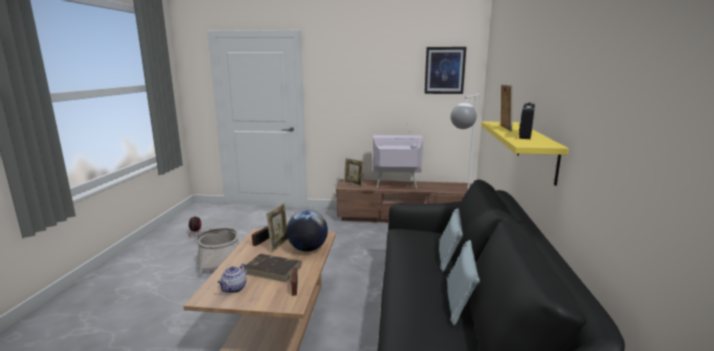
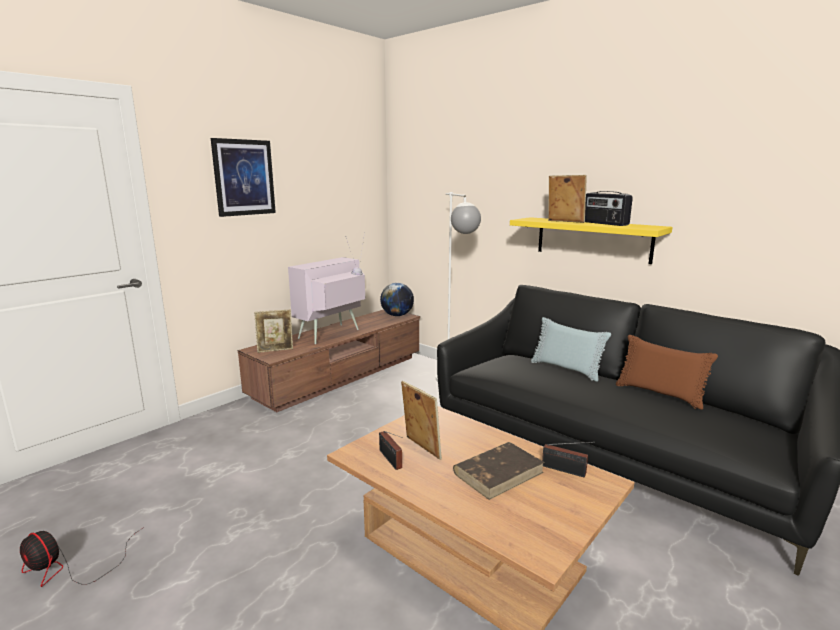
camera: 55 degrees left, 0 degrees up
(220, 259) = (217, 565): basket -> none
(234, 289) = (532, 519): teapot -> none
(308, 249) = (460, 432): globe -> globe (397, 315)
(444, 70) = (350, 167): picture -> picture (244, 177)
(459, 302) = (659, 394): blue pillow -> brown pillow

